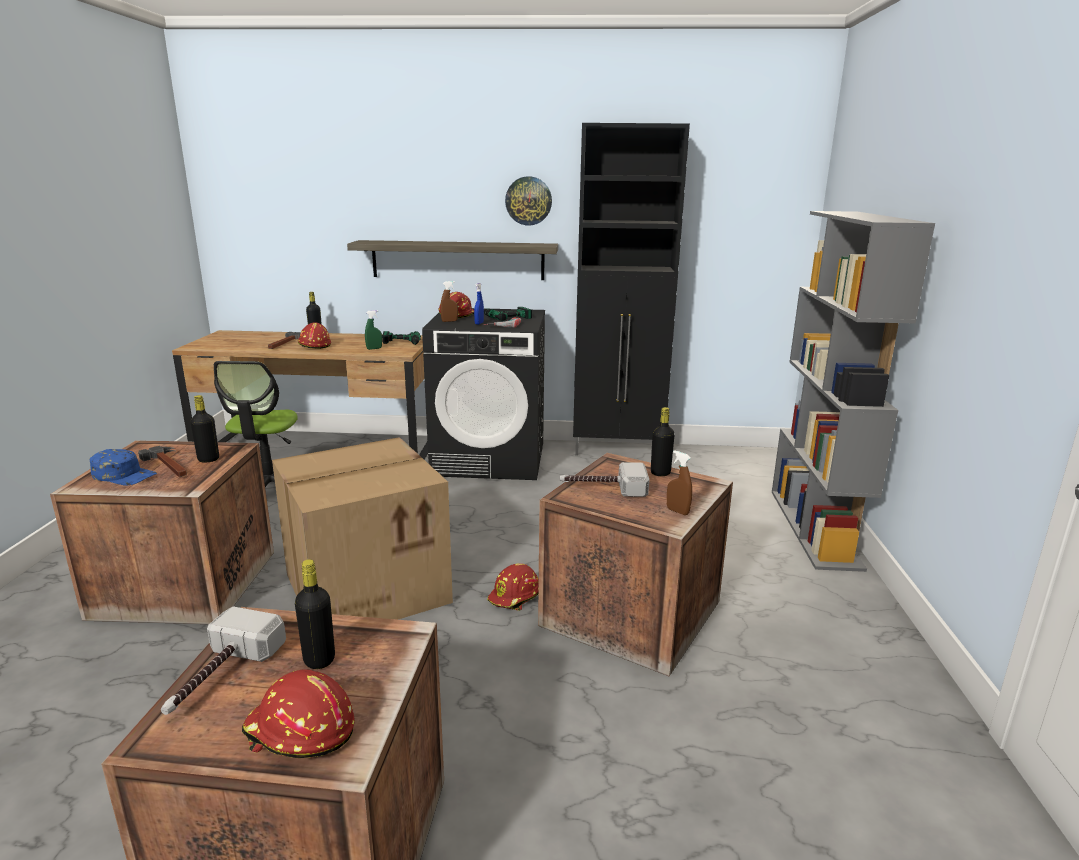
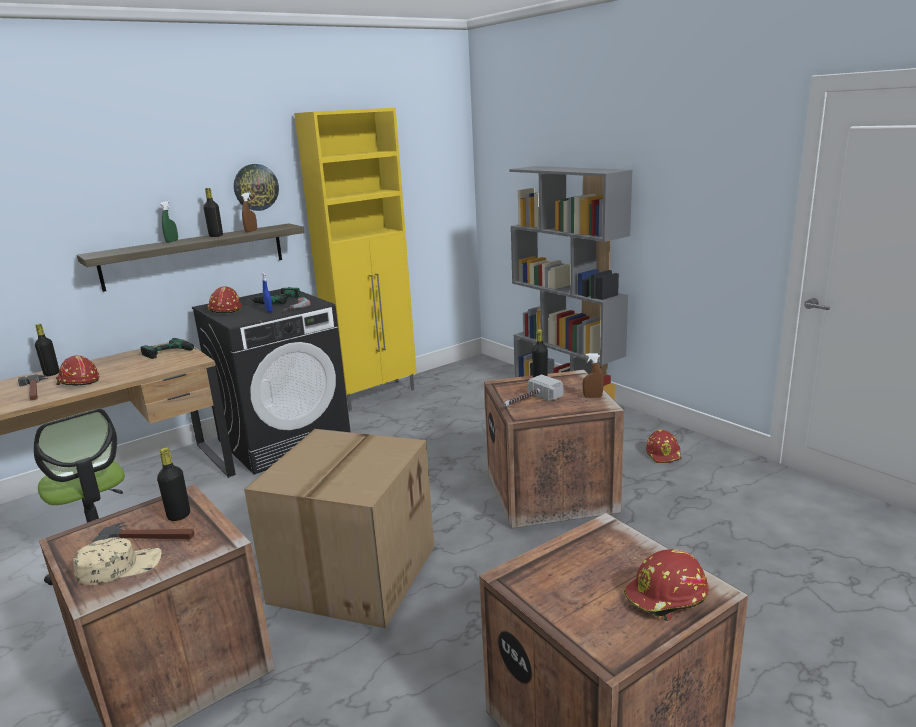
camera: 40 degrees left, 0 degrees up
(124, 475) = (120, 566): blue cap -> beige cap
(219, 676) = (564, 610): hammer -> none
(319, 659) = (594, 565): black bottle -> black bottle (216, 236)
(374, 348) = (156, 365): green spray bottle -> green spray bottle (172, 241)
(449, 321) = (236, 316): brown spray bottle -> brown spray bottle (251, 231)
(515, 597) = (469, 520): red hard hat -> red hard hat (664, 454)
(618, 450) = (376, 395): black cabinet -> yellow cabinet

